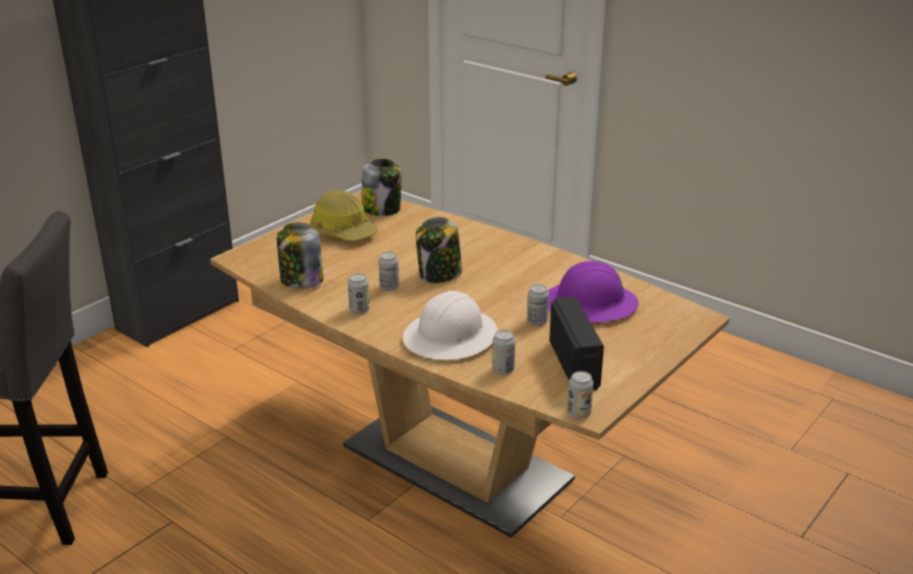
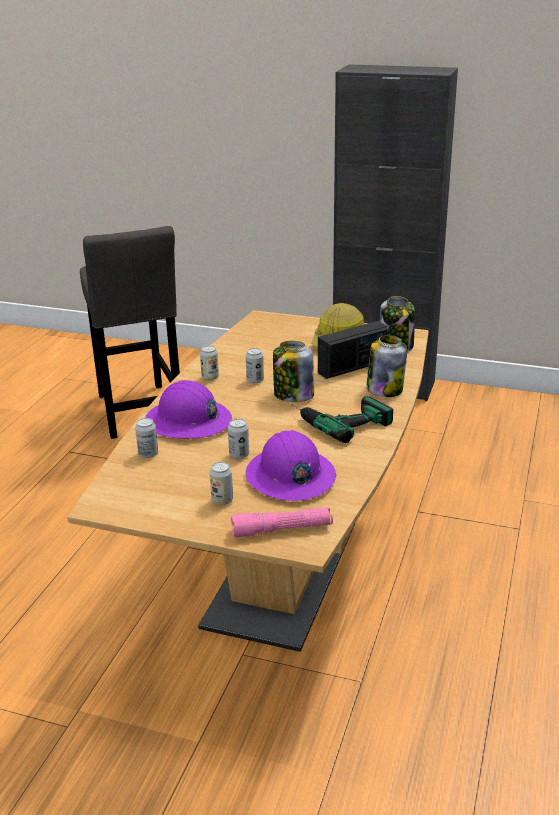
camera: 70 degrees right, 0 degrees up
(301, 281) = (241, 346): jar -> jar (384, 389)
(451, 337) = (188, 422): white hard hat -> purple hard hat
(503, 264) = (338, 419): none -> power drill
(574, 364) = (173, 486): radio -> radio (352, 367)
(579, 413) = (94, 501): can -> can (222, 500)
(673, 324) = (282, 530): none -> pink flashlight

